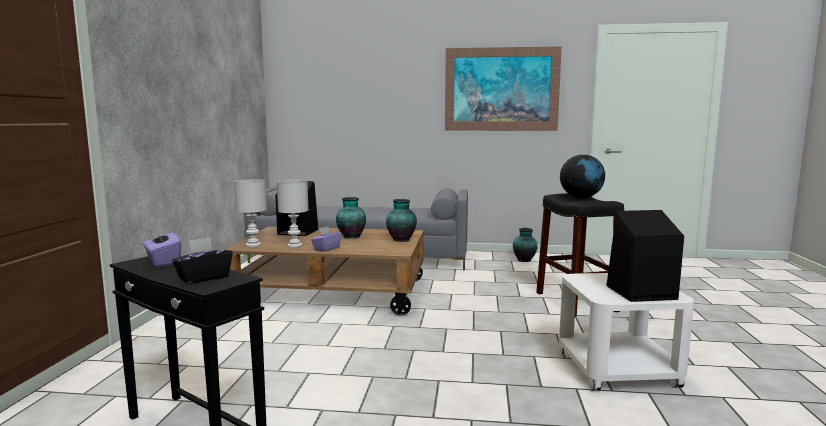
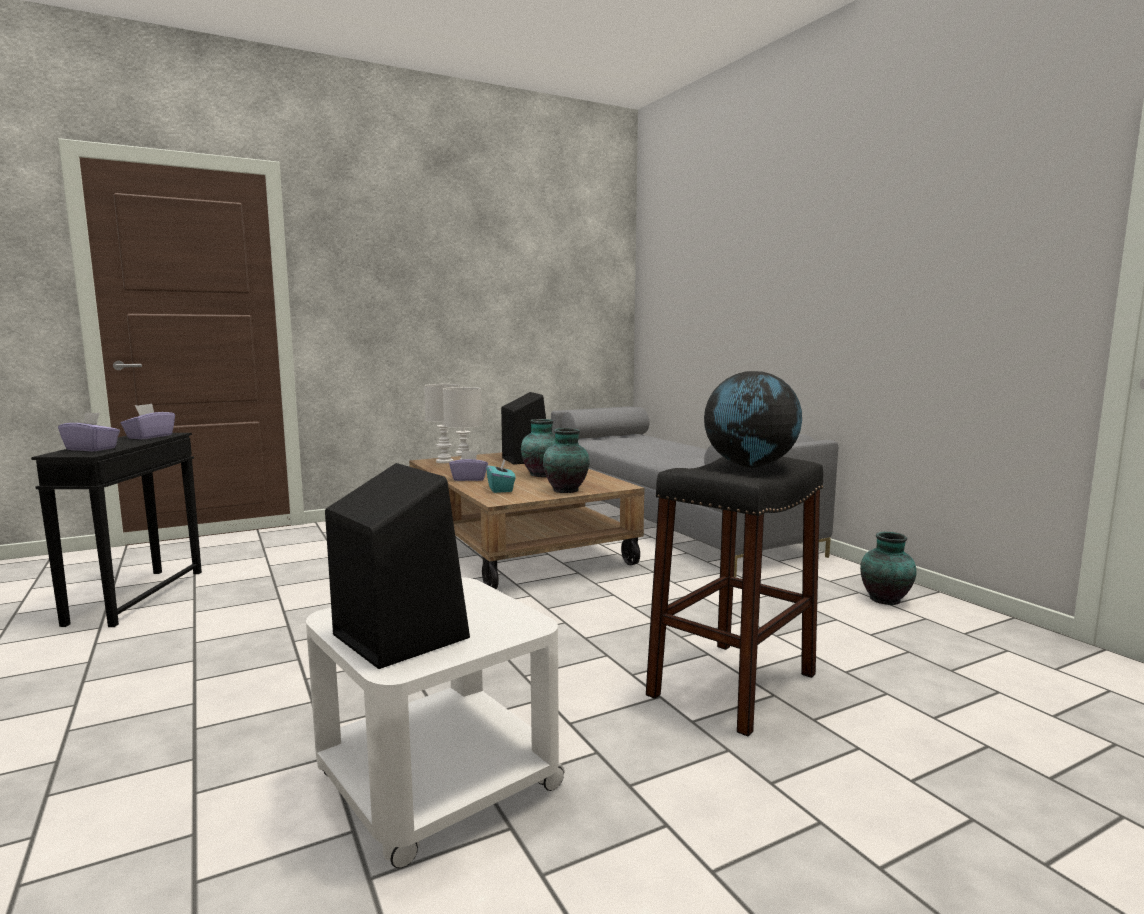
camera: 55 degrees right, 0 degrees up
(203, 278) = (92, 449): black tissue box -> purple tissue box
(371, 248) = (501, 489): none -> turquoise tissue box
(501, 89) = (912, 245): picture -> none

